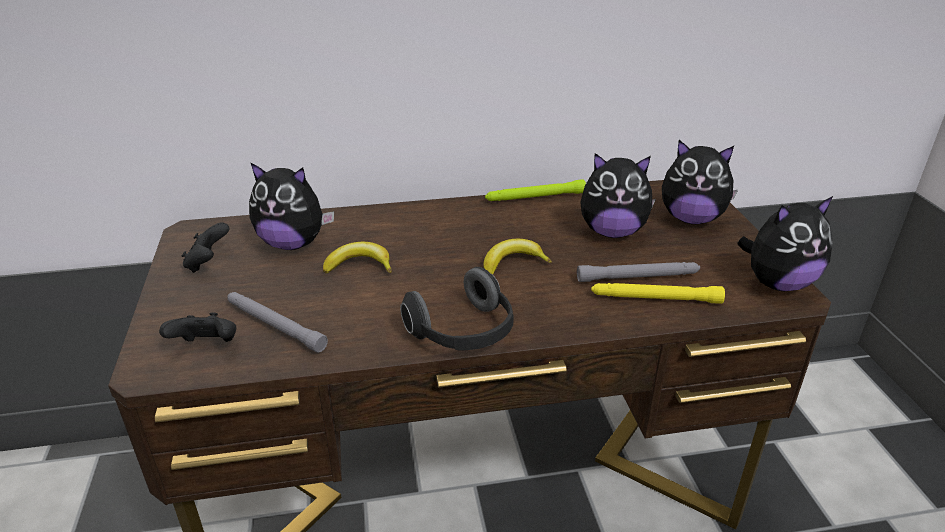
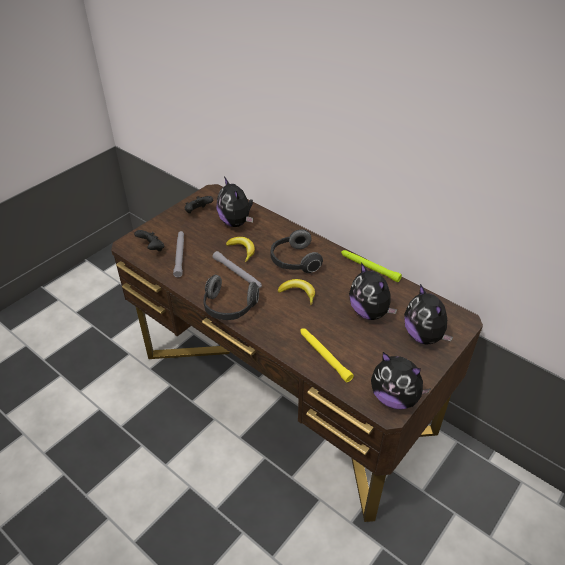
camera: 50 degrees right, 10 degrees up
(447, 238) = (294, 261): none -> headphones
(638, 277) = (336, 341): grey flashlight -> grey flashlight (237, 273)

